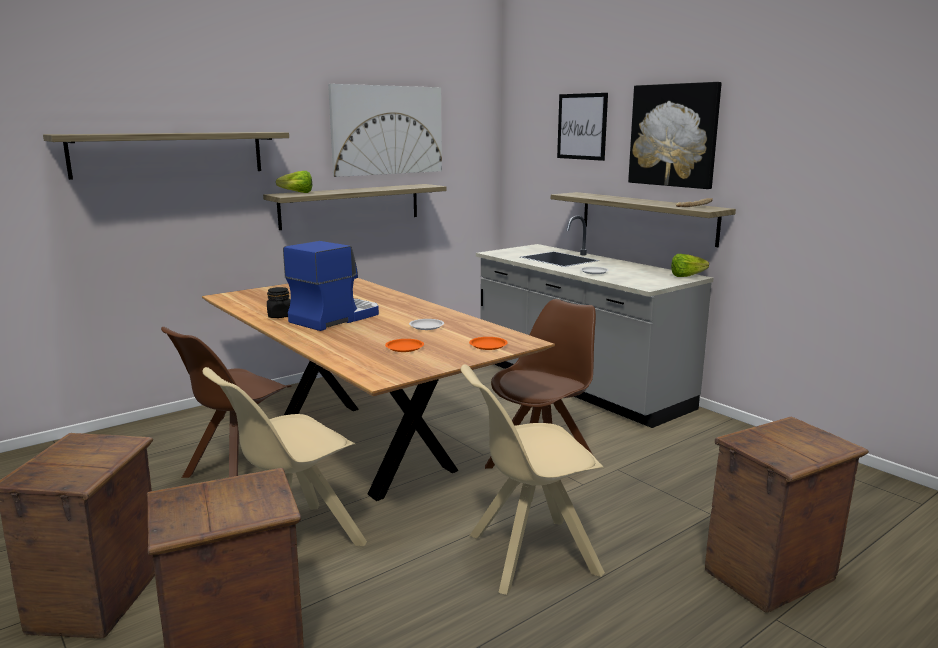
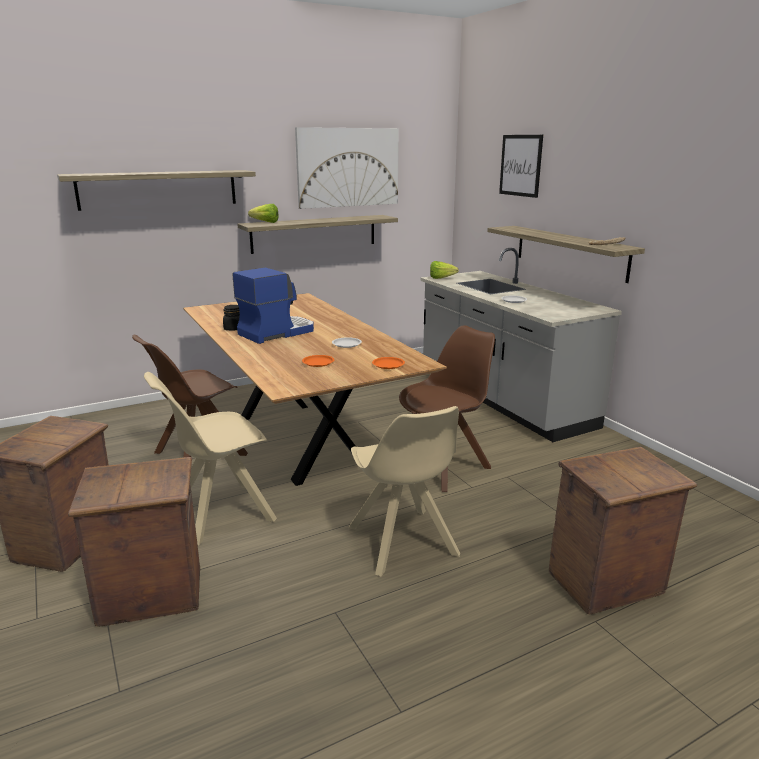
camera: 10 degrees right, 5 degrees up
(529, 555) = (403, 543): beige chair -> beige chair turned 105 degrees counterclockwise
(674, 135) = (596, 177): picture -> none
(690, 276) = (600, 309): lettuce -> lettuce (444, 278)

